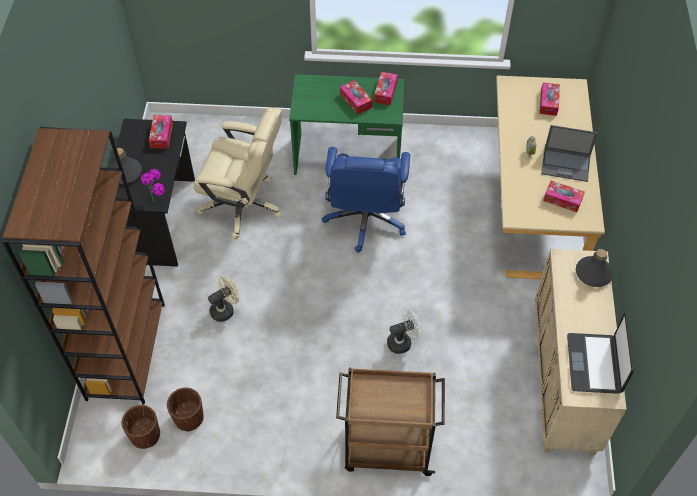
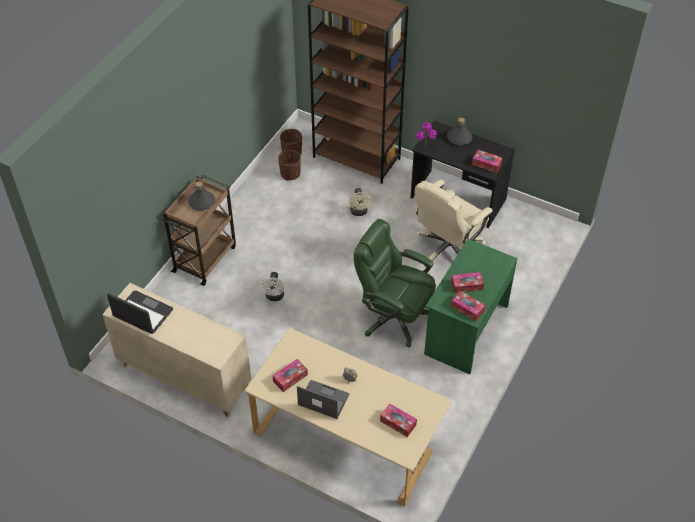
camera: 115 degrees right, 5 degrees down
(365, 220) = (394, 317): blue office chair -> green office chair
(566, 165) = (323, 399): laptop -> laptop turned 75 degrees clockwise
(593, 273) = (208, 350): grey bottle -> grey bottle (201, 202)

